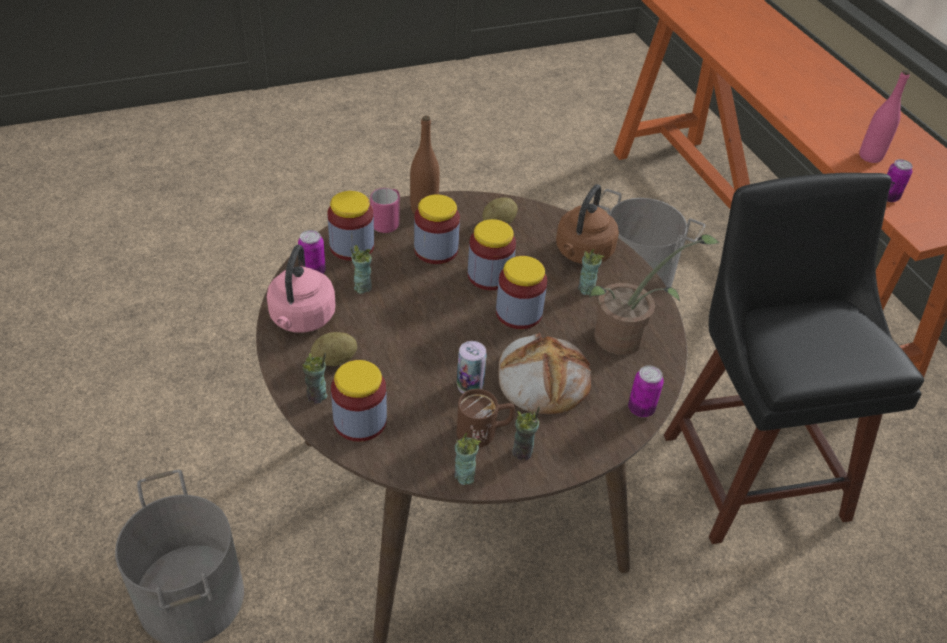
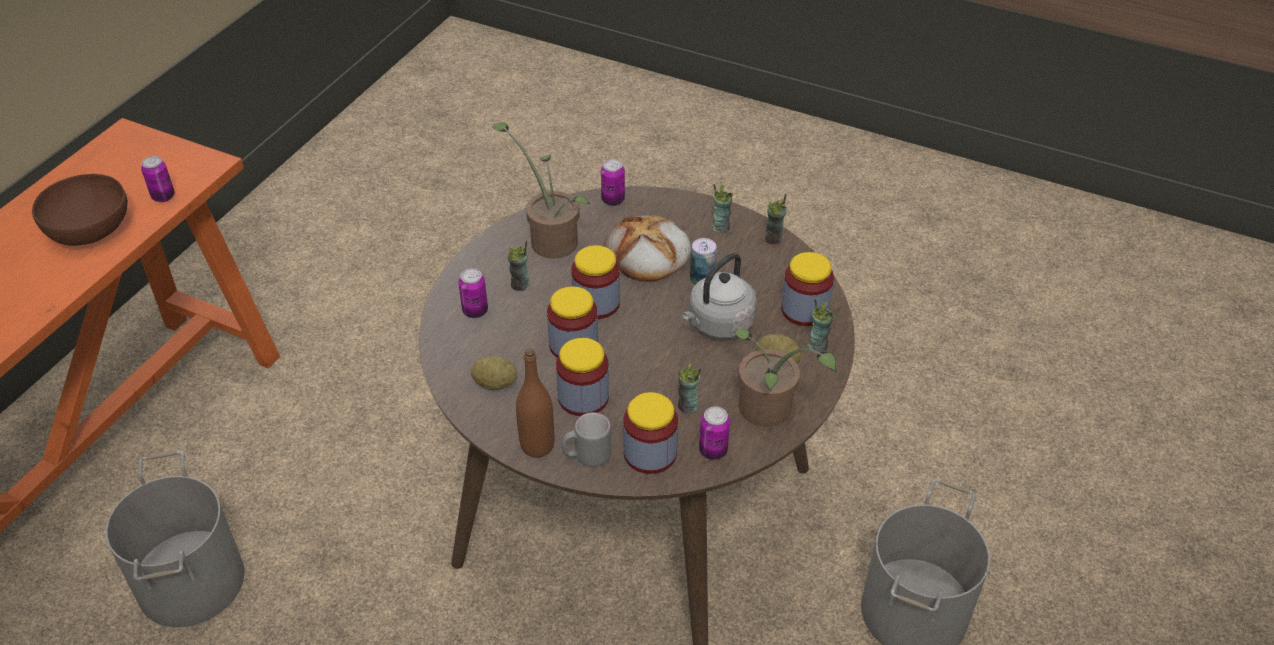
camera: 130 degrees left, 0 degrees up
(301, 319) = (769, 413): pink kettle -> potted plant
(388, 222) = (586, 456): pink mug -> grey mug
(413, 359) = (718, 324): none -> grey kettle
(484, 432) = (729, 251): brown mug -> none
(582, 253) = (475, 311): brown kettle -> can
(751, 467) = (399, 369): black chair -> none
(870, 156) = (89, 229): pink bottle -> brown bowl

